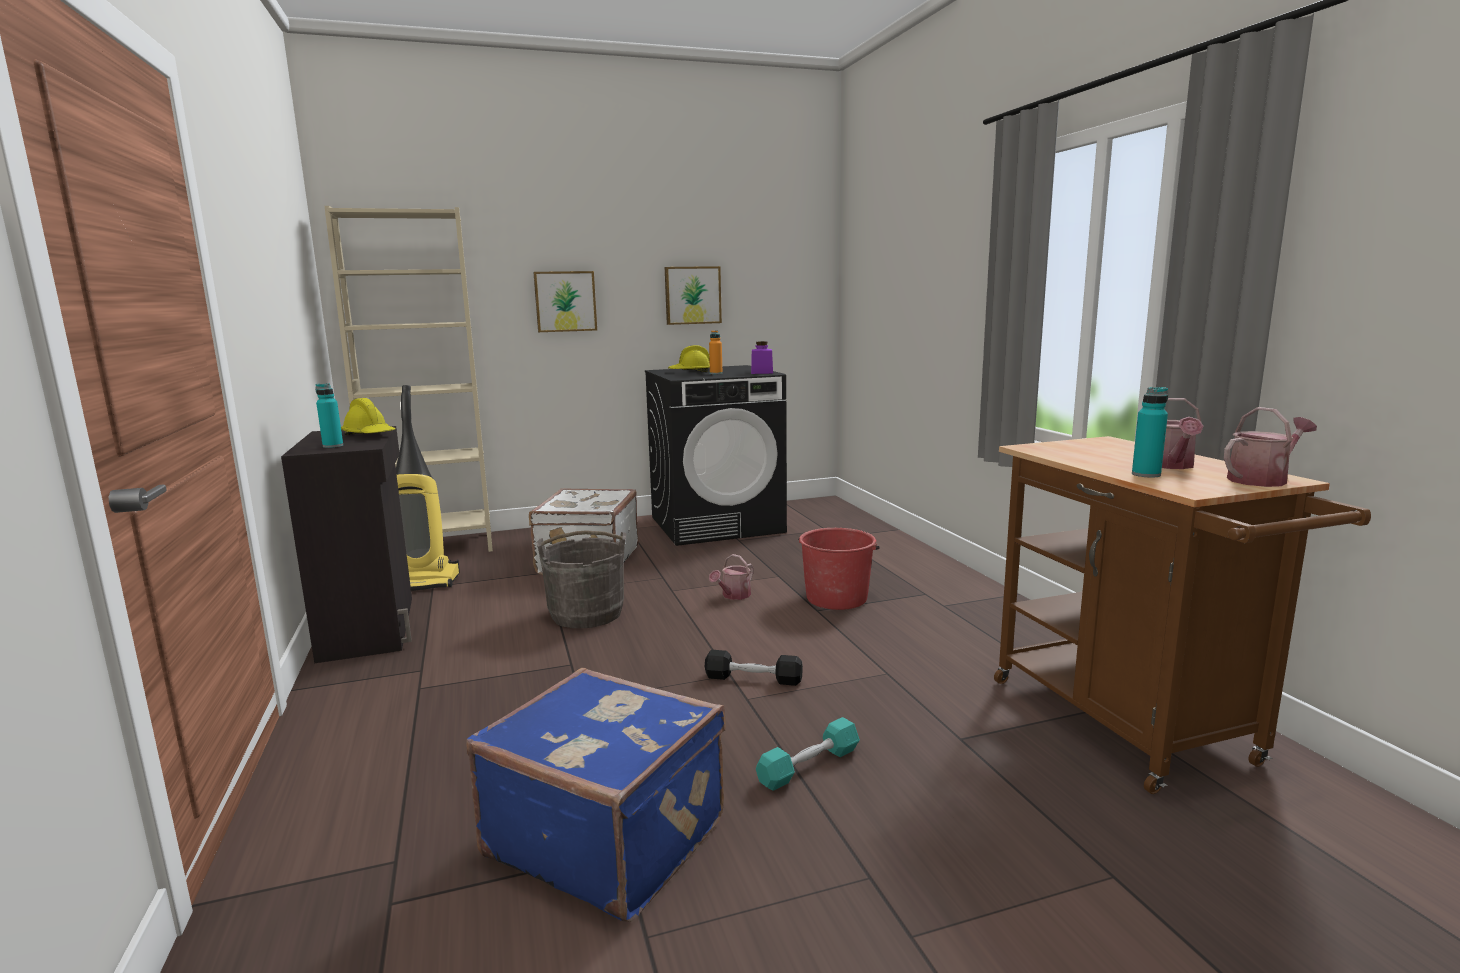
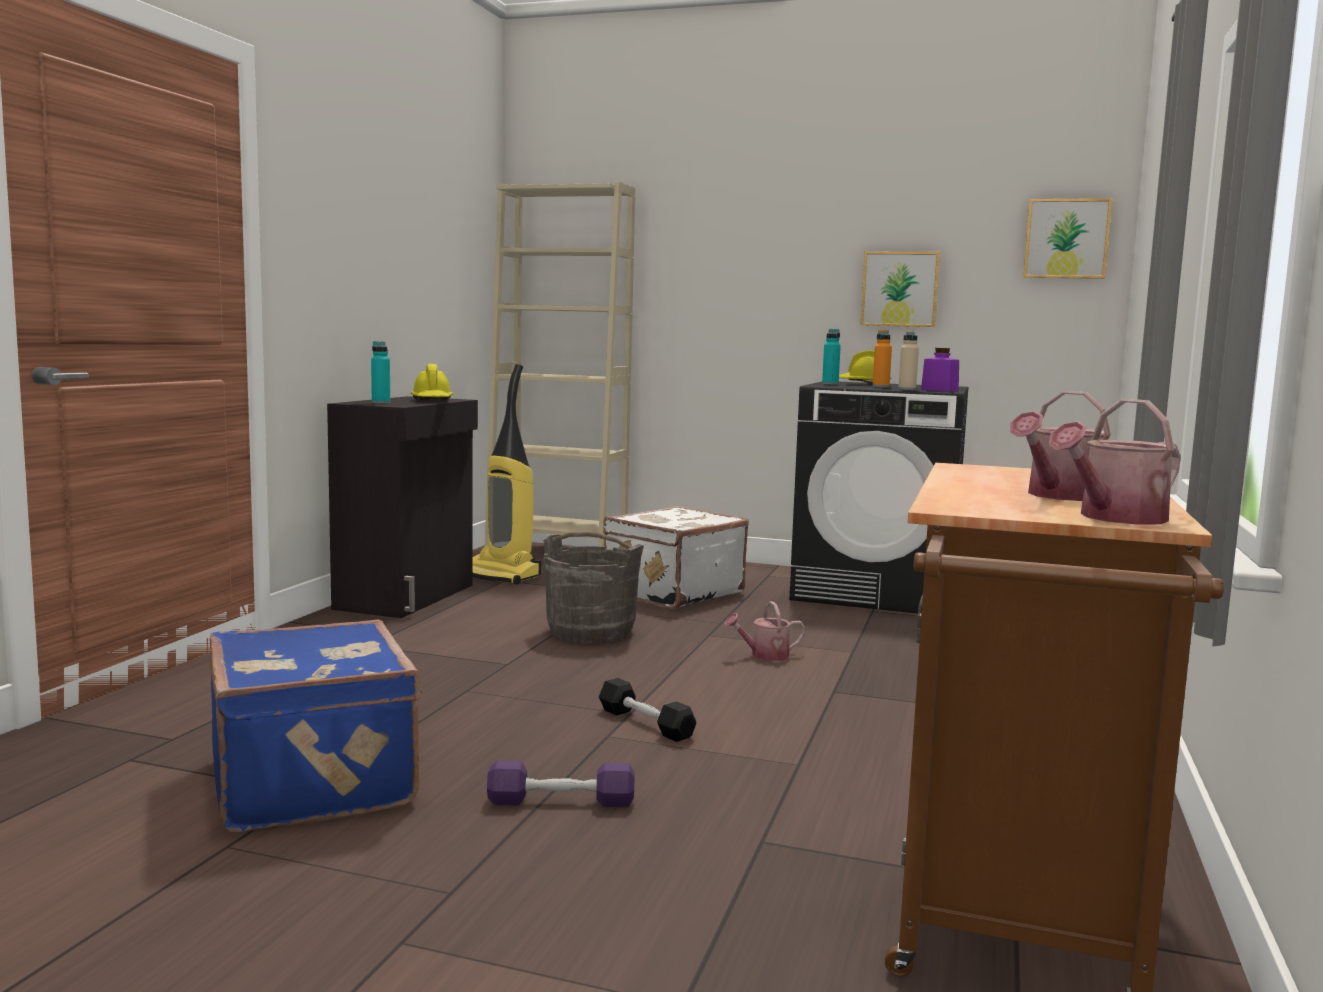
camera: 35 degrees right, 5 degrees down
(565, 301) = (739, 291): picture -> picture (1066, 239)
(744, 374) = (907, 389): none -> beige bottle
(809, 766) = (561, 801): turquoise dumbbell -> purple dumbbell
(836, 598) = (881, 687): red bucket -> none
(1146, 474) = (974, 494): turquoise bottle -> turquoise bottle (830, 384)
(1262, 479) = (1115, 518): watering can -> watering can turned 135 degrees clockwise

